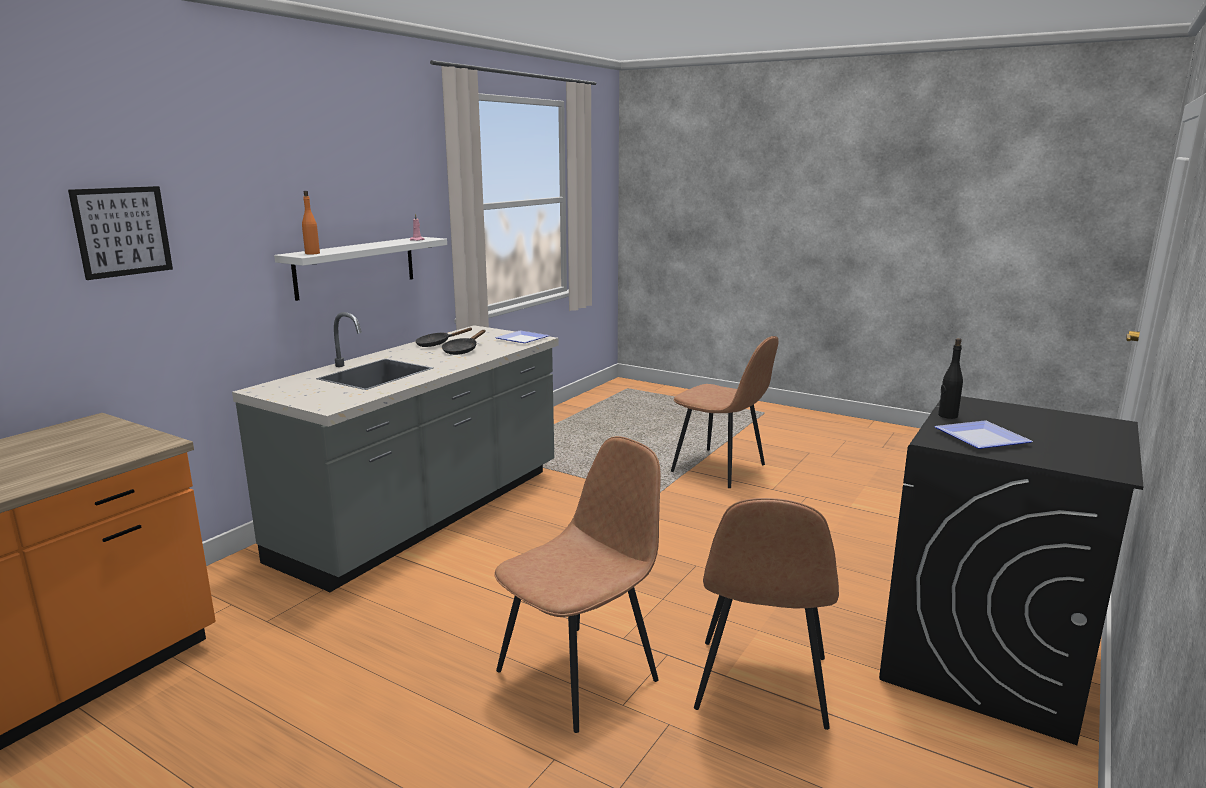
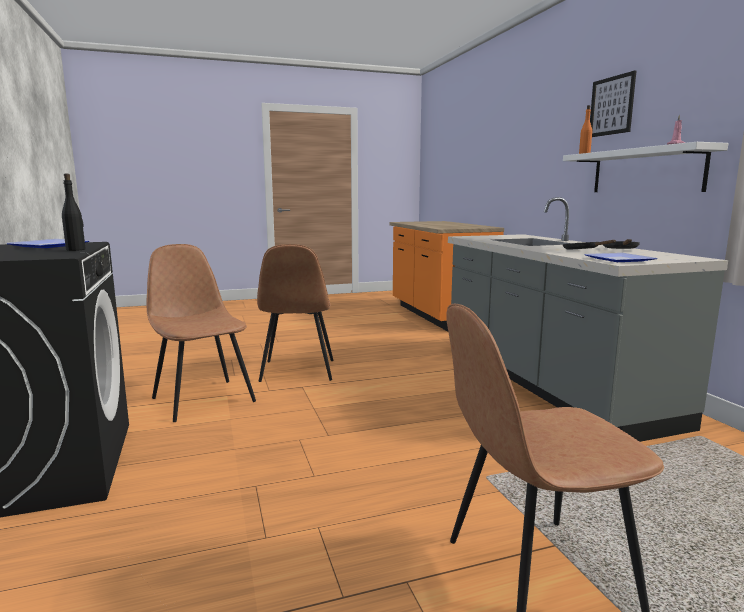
camera: 130 degrees right, 5 degrees down
(122, 231) = (530, 139): picture -> picture (611, 106)

